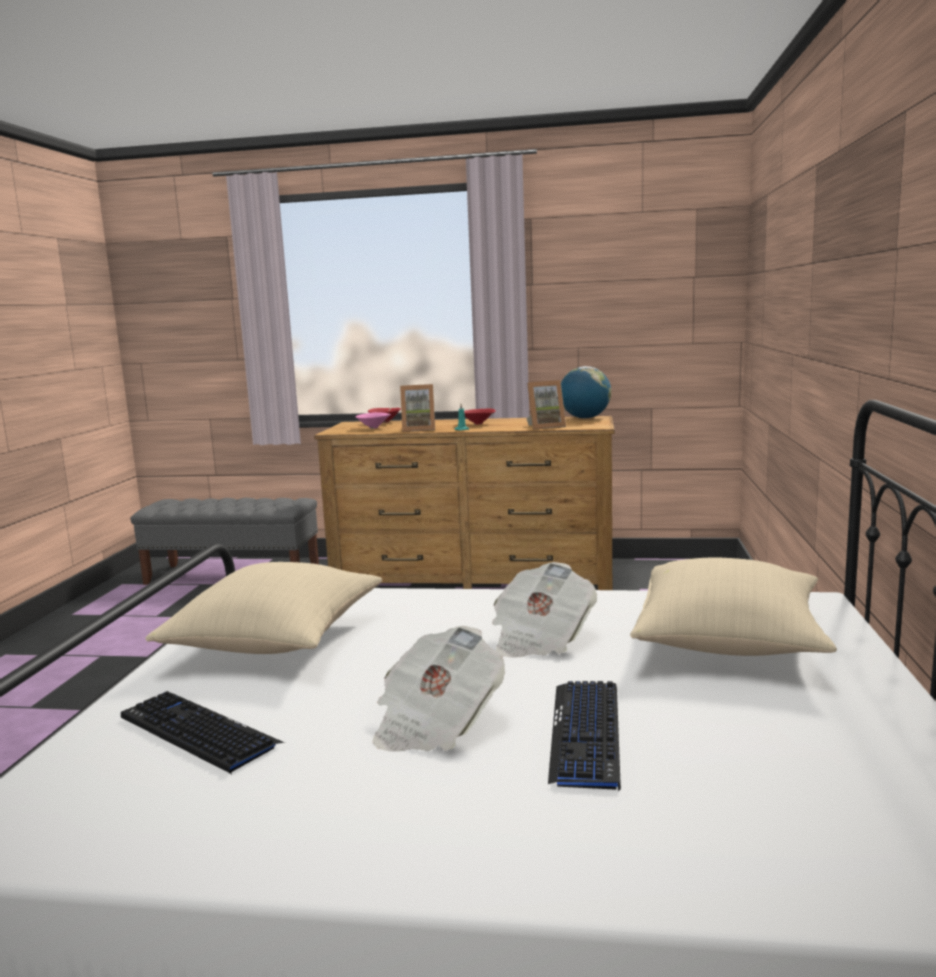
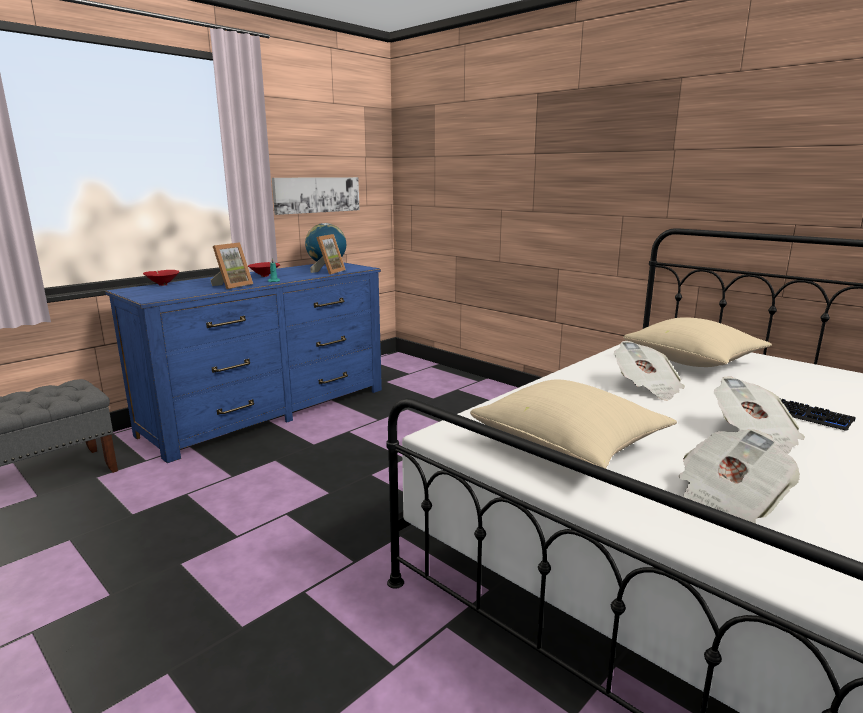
camera: 55 degrees left, 5 degrees up
(198, 732) = (726, 502): keyboard -> newspaper
(374, 428) = (179, 290): pink bowl -> none
(474, 579) = (269, 411): brown dresser -> blue dresser
(606, 330) = (317, 195): none -> picture

